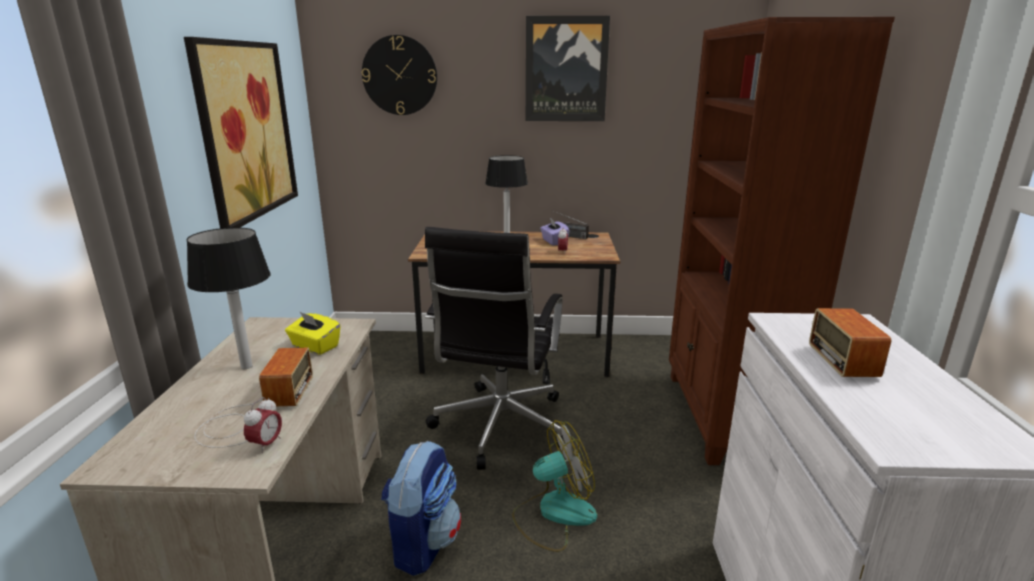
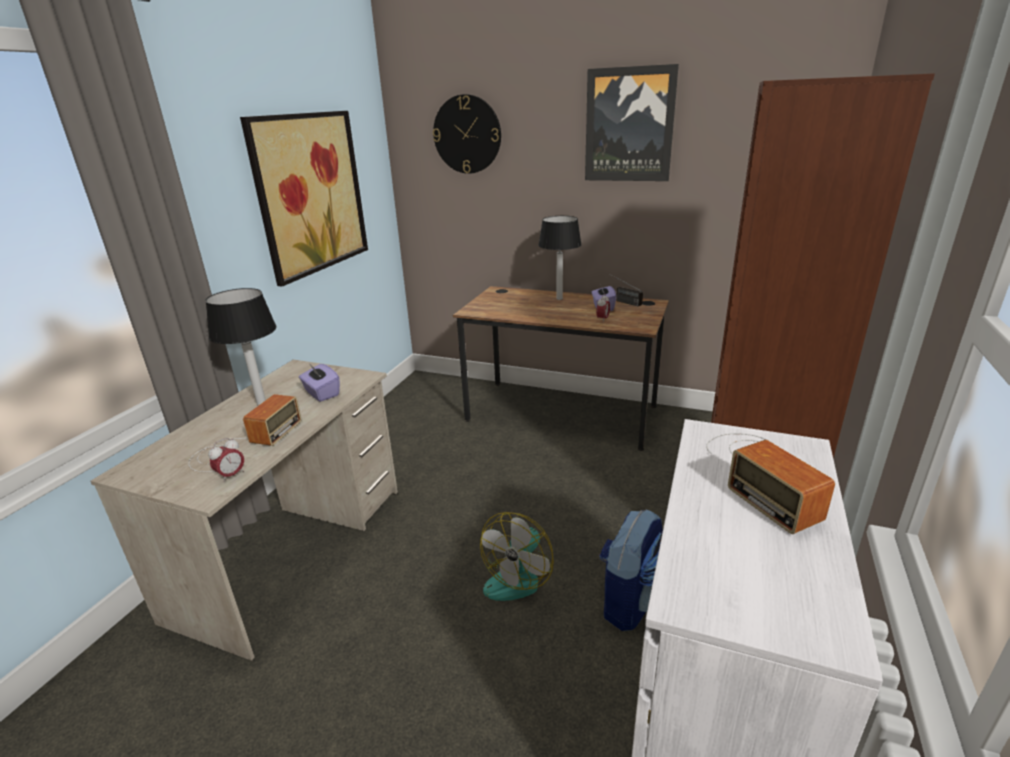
camera: 20 degrees right, 5 degrees up
(315, 347) = (321, 393): yellow tissue box -> purple tissue box
(423, 543) = (395, 576): backpack -> backpack (630, 601)
(499, 427) = (510, 484): black office chair -> none
(554, 514) = (518, 576): fan -> fan turned 120 degrees clockwise
(849, 344) = (761, 474): radio -> radio turned 45 degrees counterclockwise

